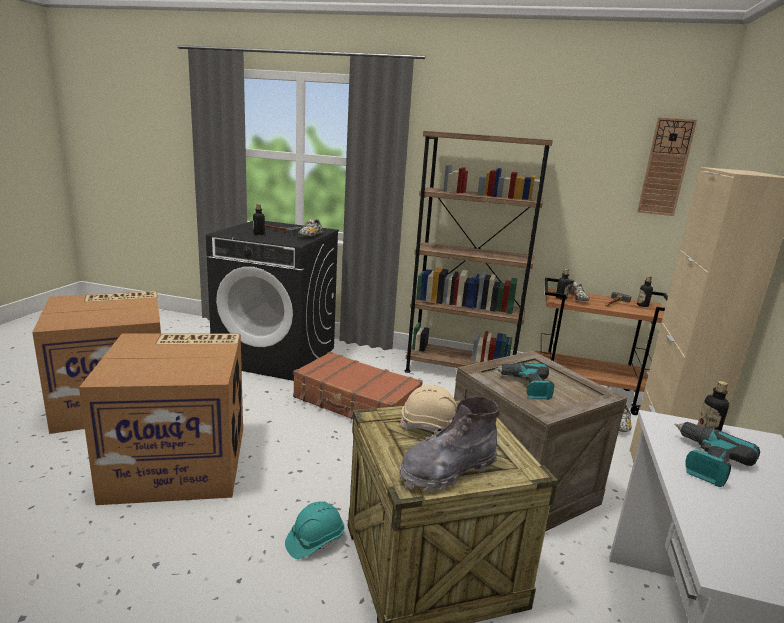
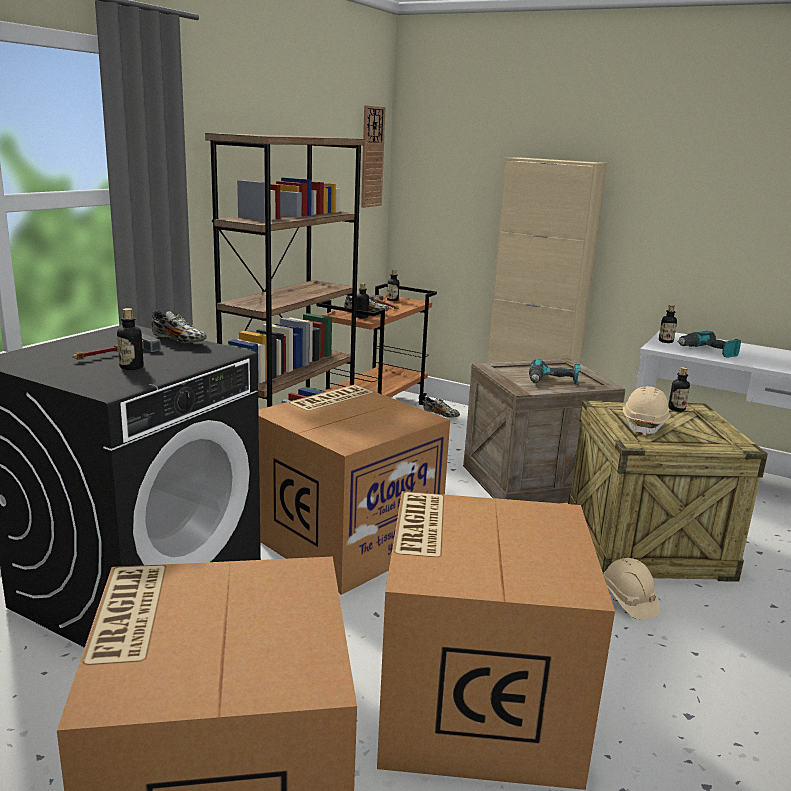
camera: 75 degrees left, 0 degrees up
(314, 540) = (627, 601): turquoise hard hat -> beige hard hat
(356, 403) = (347, 538): brown suitcase -> cardboard box
(447, 471) = (712, 431): grey boot -> none
(511, 455) = (676, 409): none -> bottle

